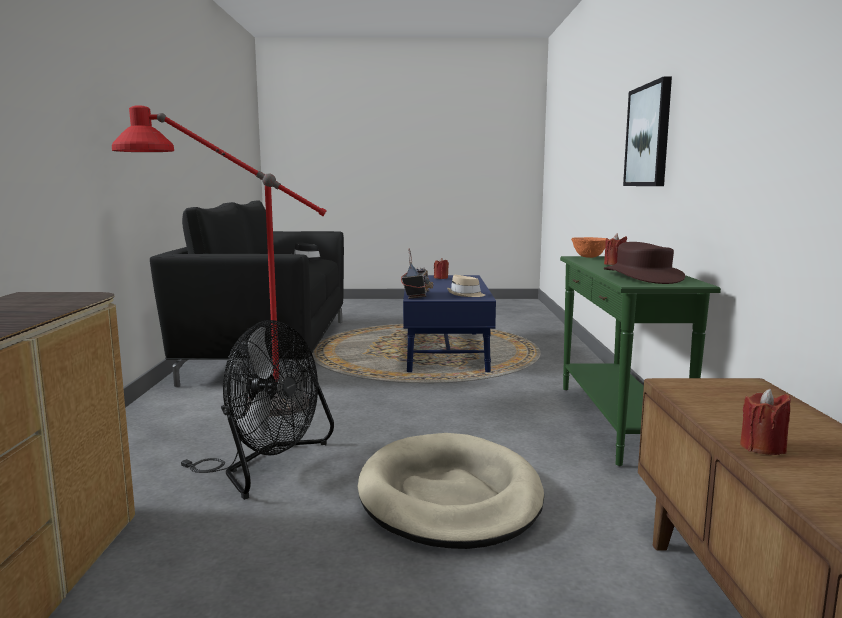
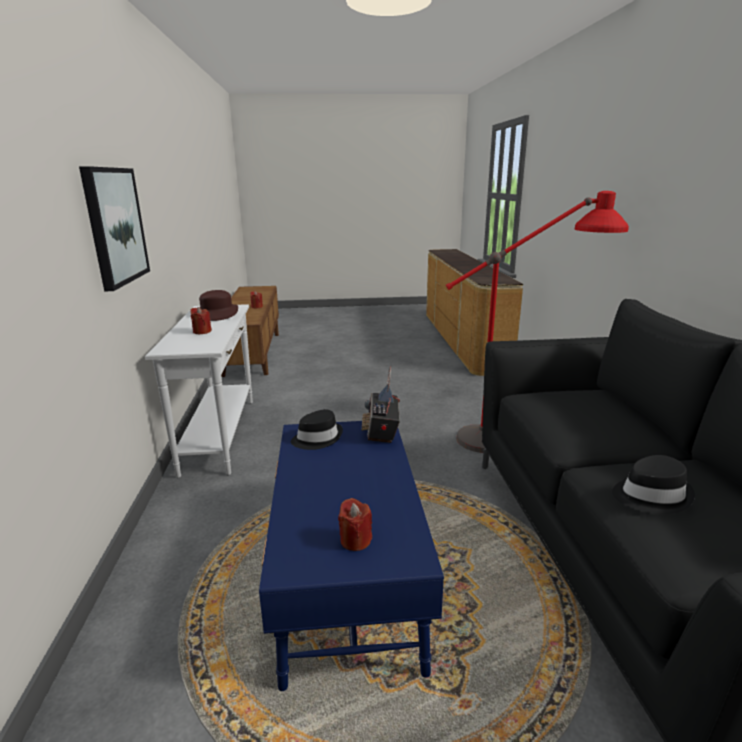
camera: 175 degrees right, 10 degrees up
(262, 466) = (441, 394): black fan -> none
(449, 497) = (343, 385): beige dog bed -> none
(466, 295) = (317, 438): beige hat -> black hat
(589, 257) = (197, 348): orange bowl -> none
(619, 422) = (218, 434): green console table -> white console table

